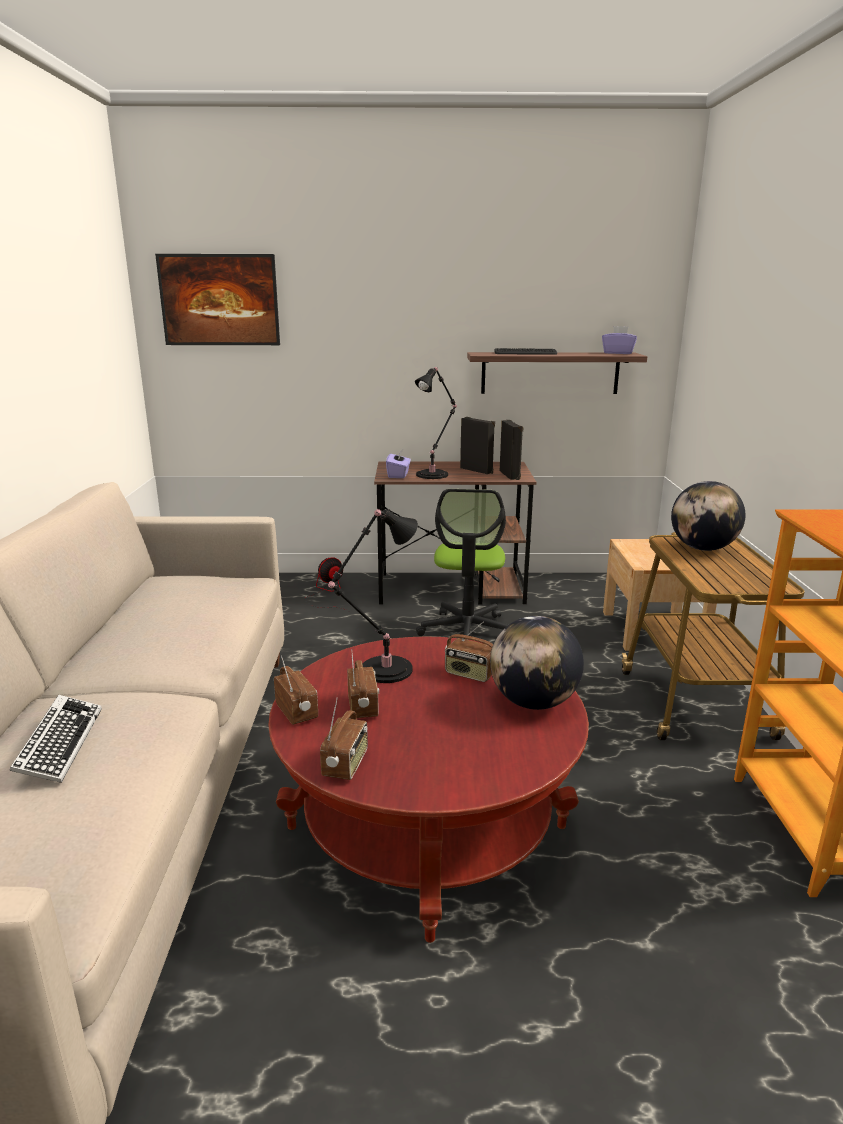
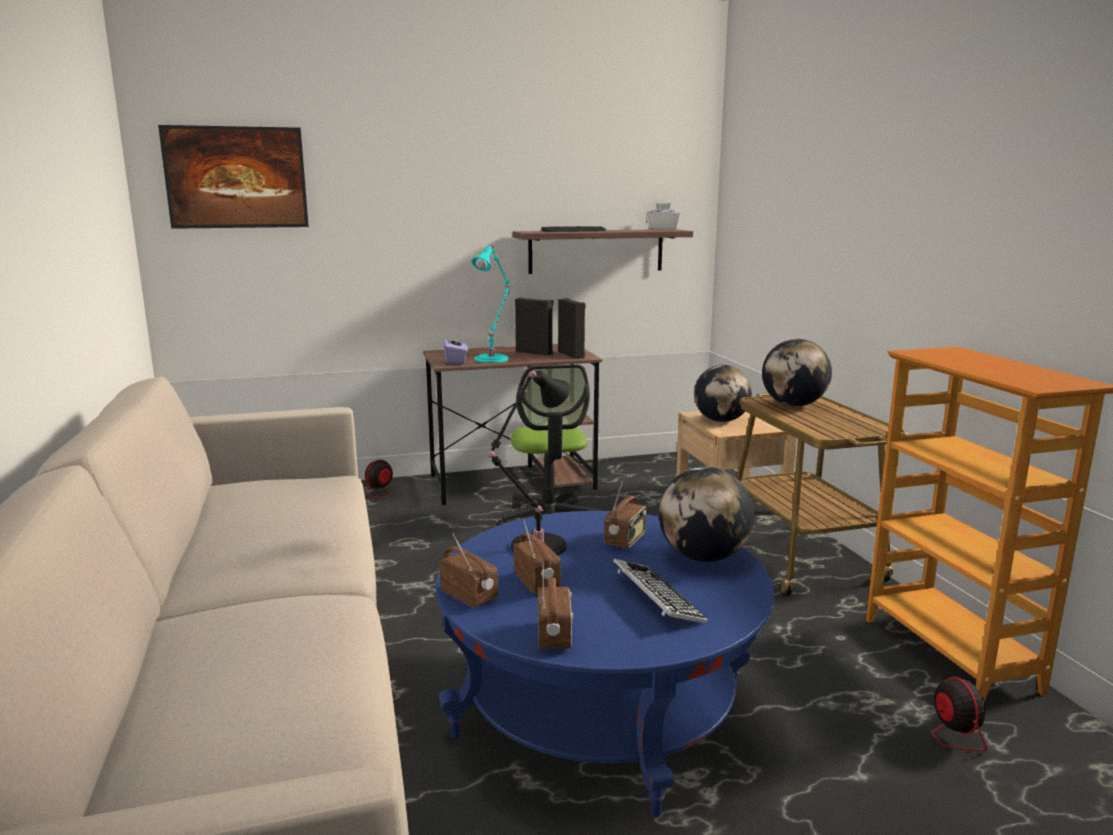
camera: 15 degrees left, 5 degrees down
(60, 744) = (232, 656): keyboard -> keyboard (656, 598)
(427, 826) = (600, 709): red coffee table -> blue coffee table
(434, 474) = (493, 359): black table lamp -> turquoise table lamp
(470, 674) = (626, 540): radio -> radio turned 75 degrees counterclockwise
(618, 353) = (662, 229): purple tissue box -> white tissue box
(647, 552) = (721, 420): none -> globe
(739, 907) = (923, 728): none -> fan

